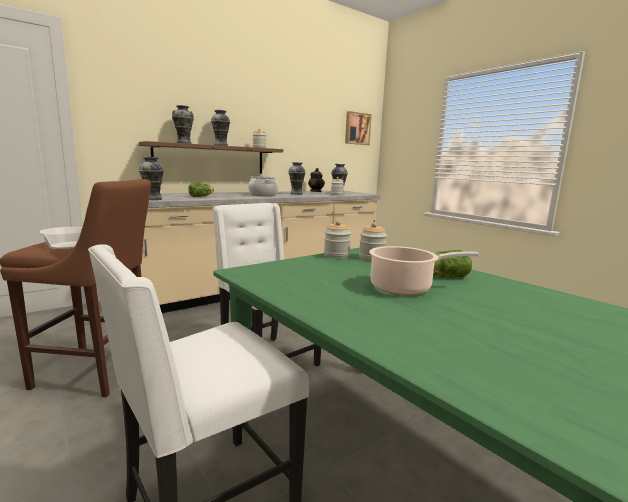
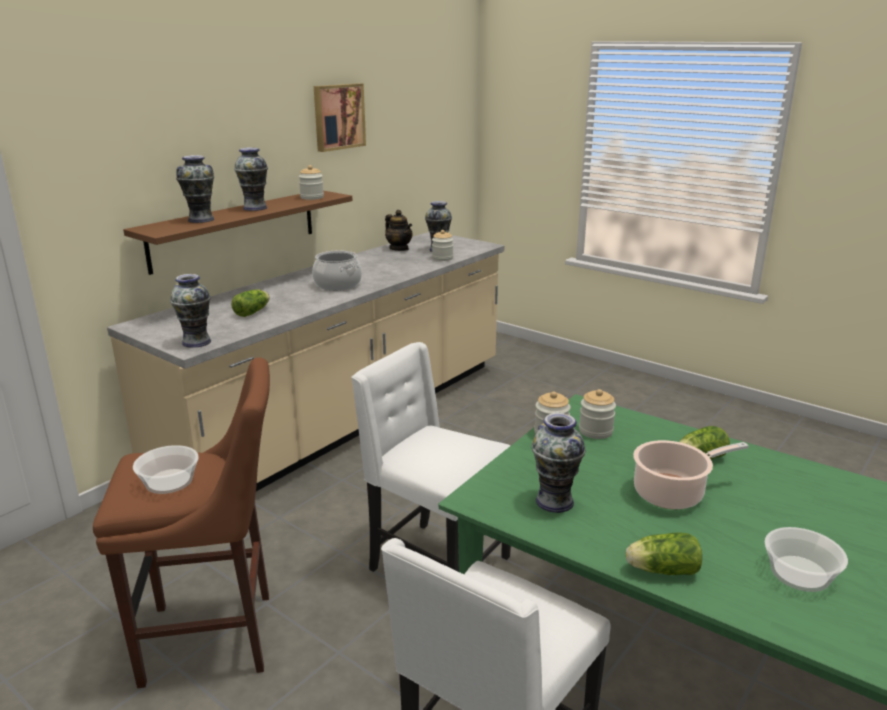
camera: 15 degrees left, 10 degrees up
(296, 194) = (381, 267): vase -> vase (555, 501)
(348, 322) = (660, 570): none -> lettuce
(357, 128) = (445, 121): picture -> picture (338, 116)
(493, 345) = (798, 573): none -> bowl

